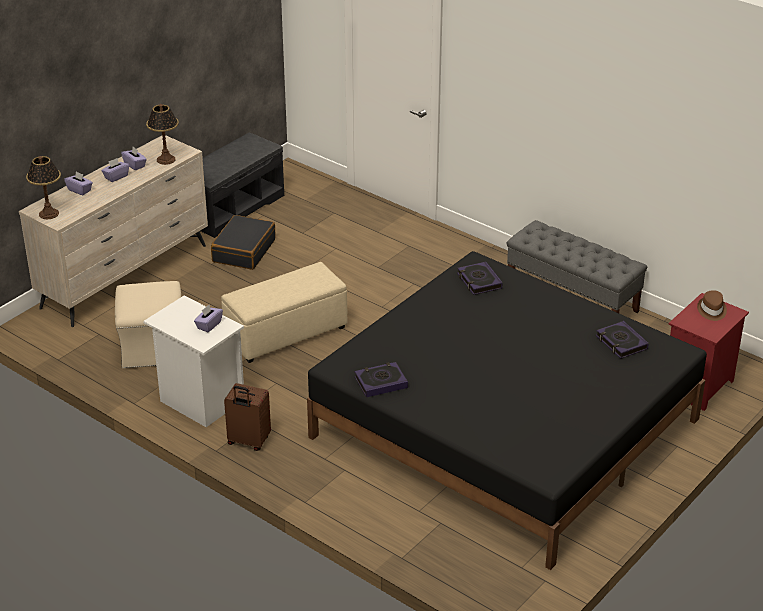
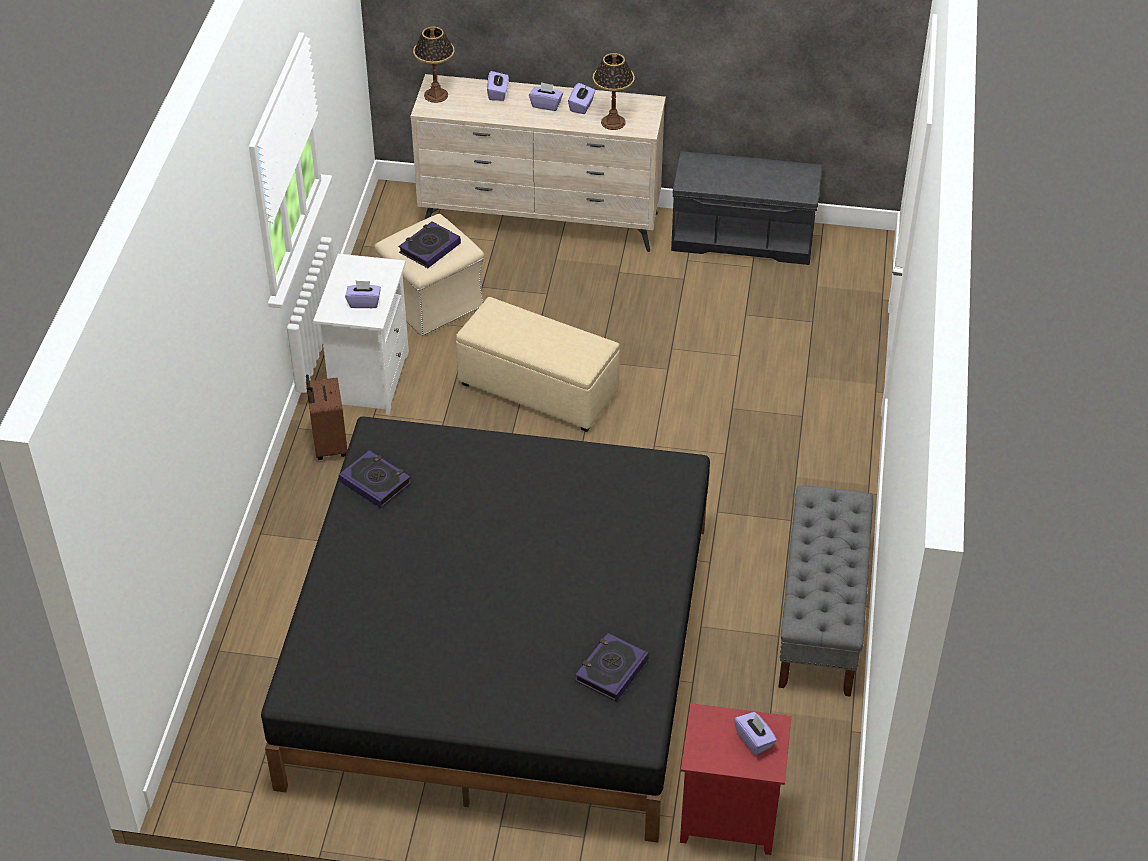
camera: 60 degrees right, 10 degrees up
(243, 250) = (666, 284): black suitcase -> none
(479, 281) = (642, 486): book -> book (429, 248)
(711, 310) = (754, 740): brown hat -> purple tissue box

